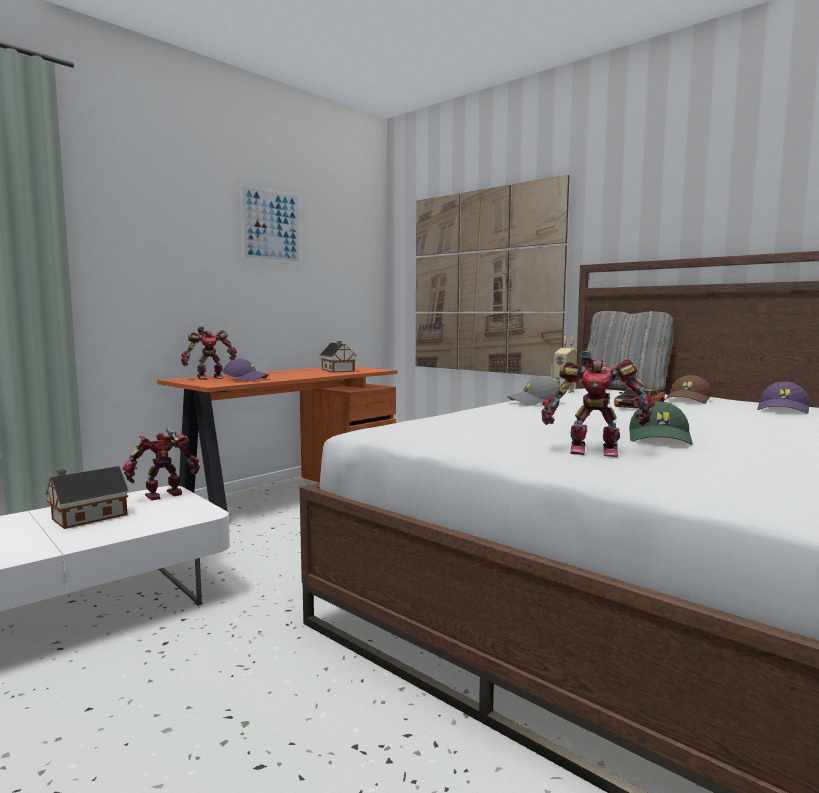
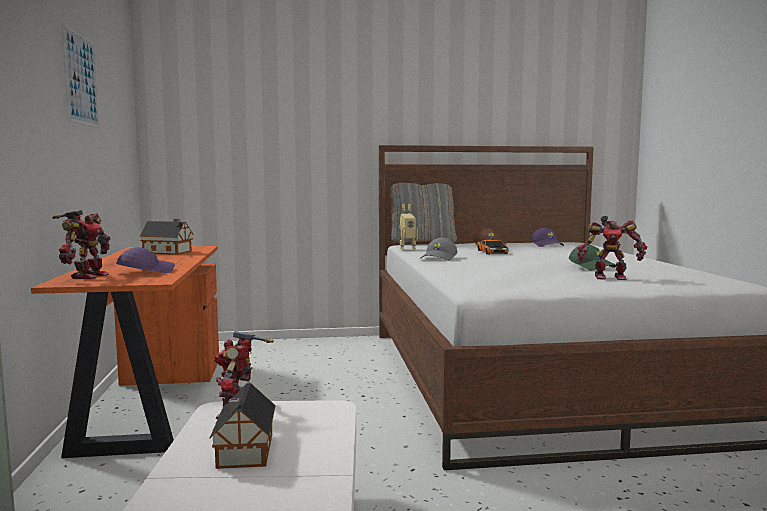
camera: 50 degrees left, 0 degrees up
(484, 281) = (275, 154): picture -> none
(593, 450) = (609, 277): toy robot -> toy robot turned 45 degrees clockwise

